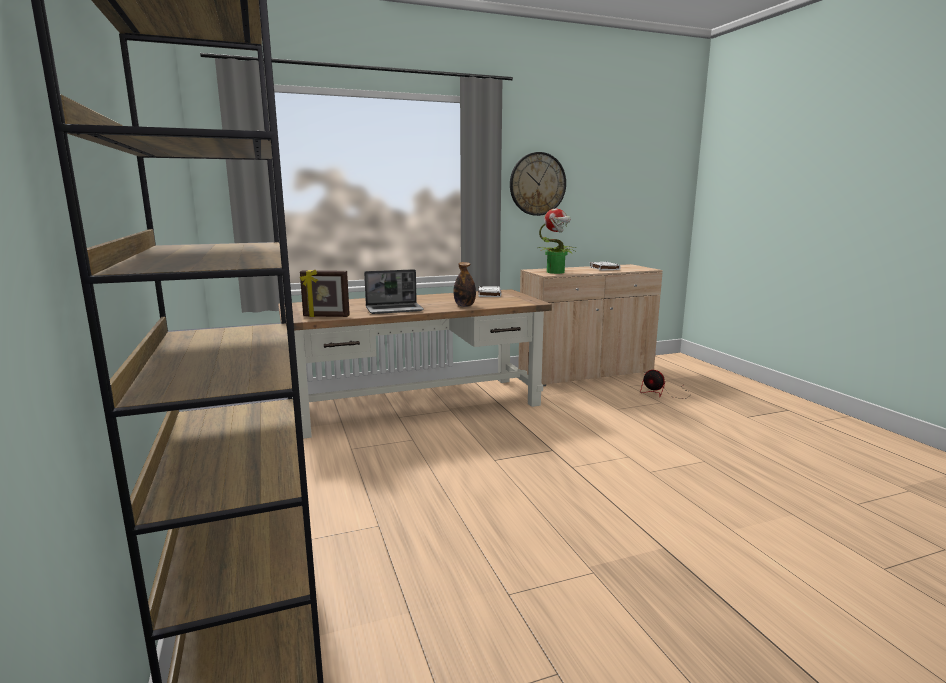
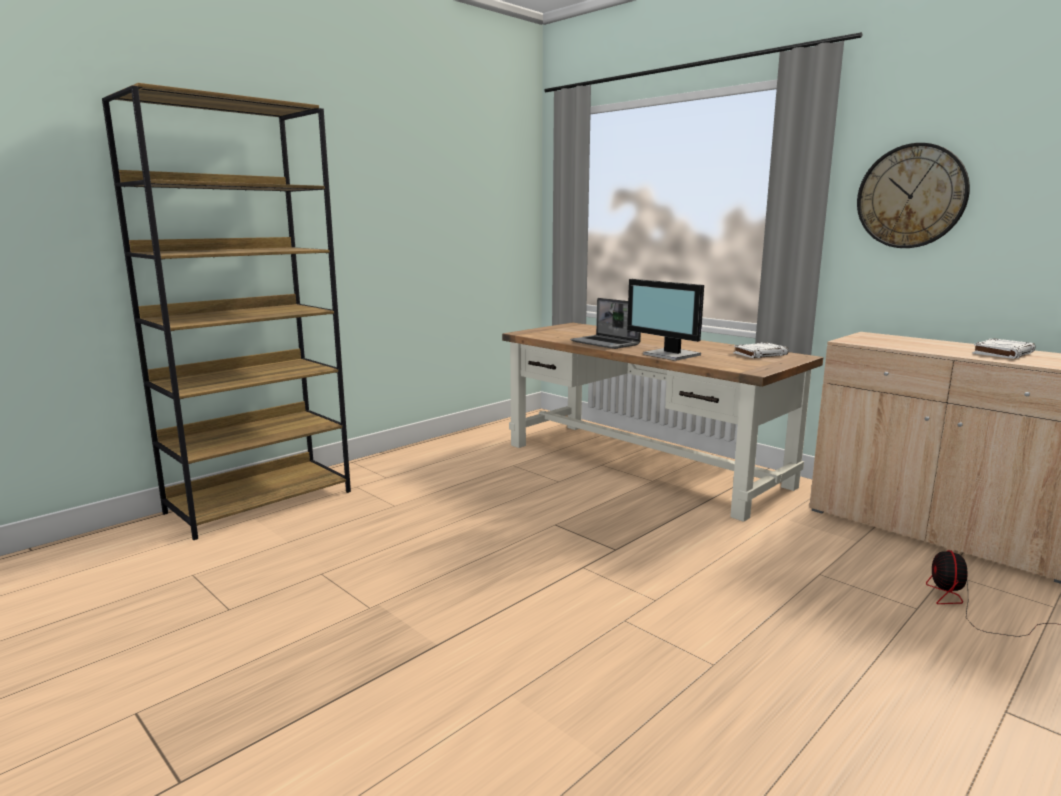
camera: 65 degrees right, 0 degrees up
(326, 316) = (543, 336): picture frame -> none
(464, 306) = (671, 355): bottle -> monitor
(556, 272) = (880, 341): potted plant -> none

